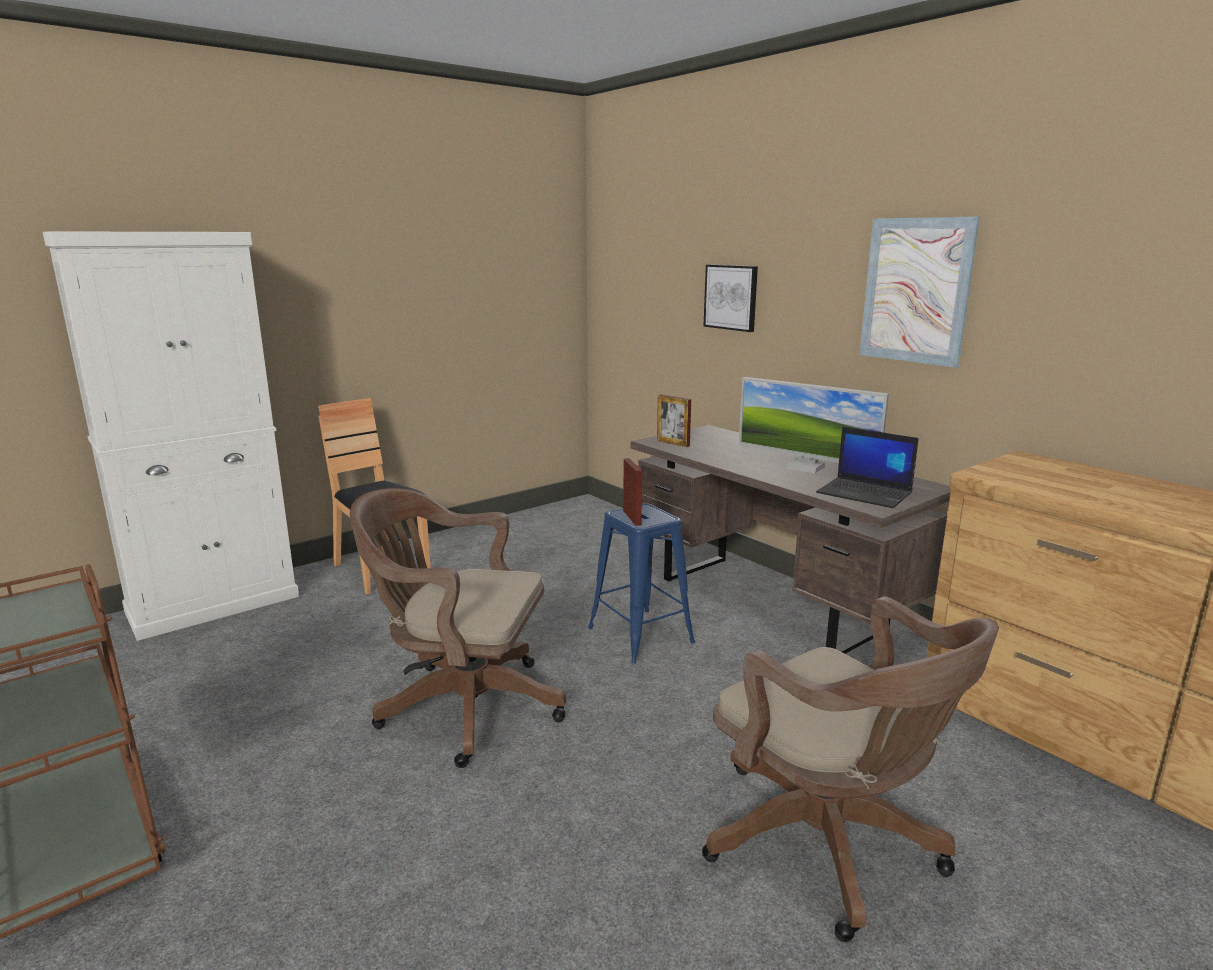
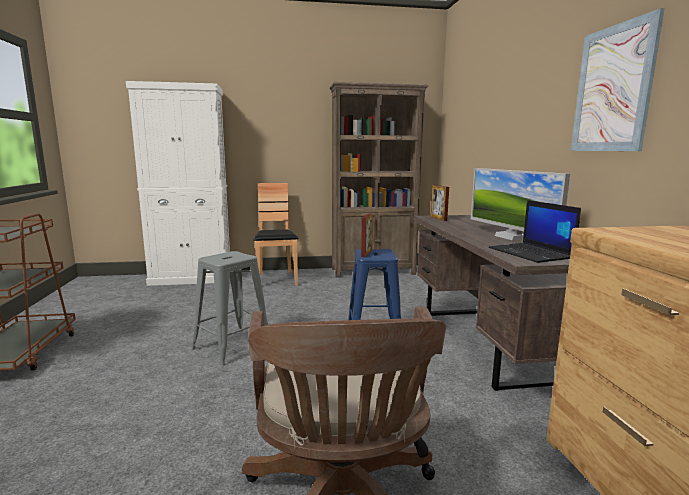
camera: 30 degrees right, 5 degrees down
(462, 706) = (232, 347): brown office chair -> grey stool
(519, 523) = (373, 271): none -> brown bookcase
(731, 297) = (502, 121): picture -> none

